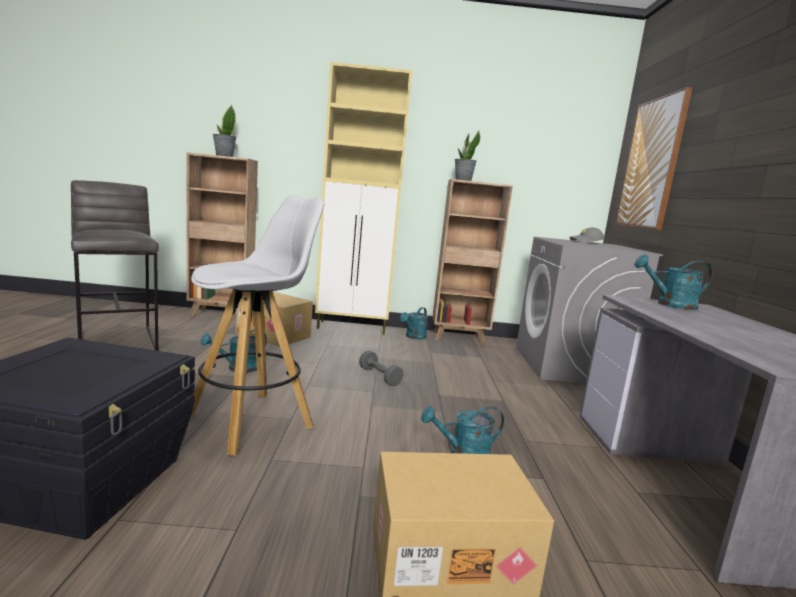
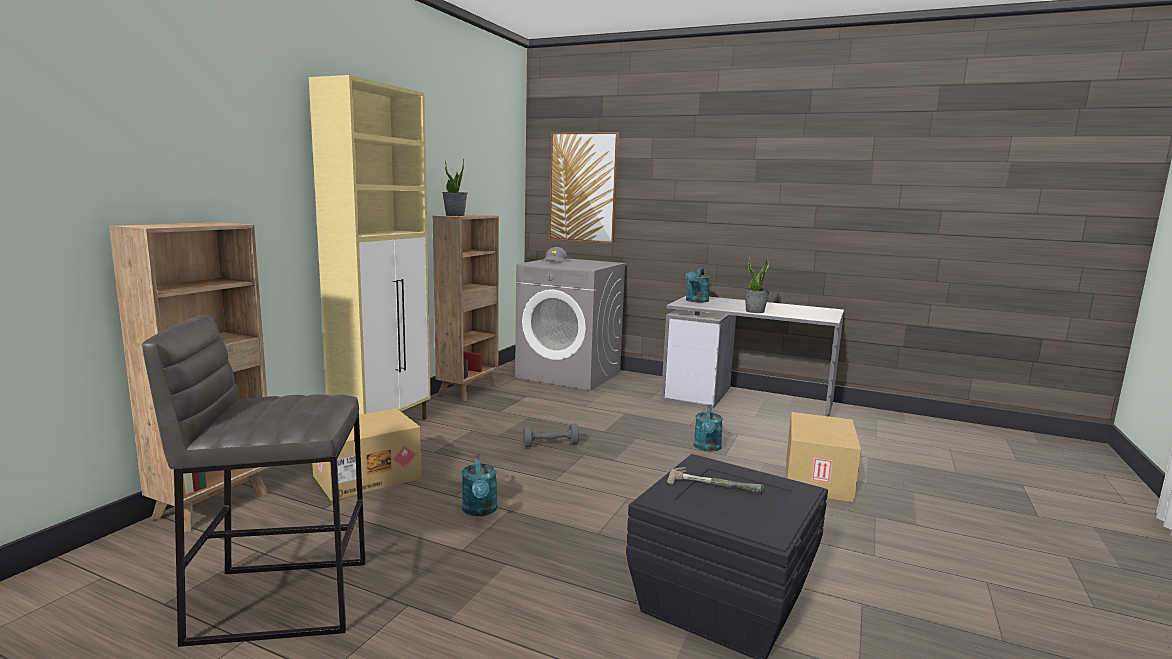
camera: 65 degrees left, 0 degrees up
(104, 362) = (714, 483): none -> hammer
(224, 156) = (185, 224): potted plant -> potted plant (755, 311)
(252, 421) = (625, 515): white stool -> none
(413, 337) = (447, 407): turquoise watering can -> none

